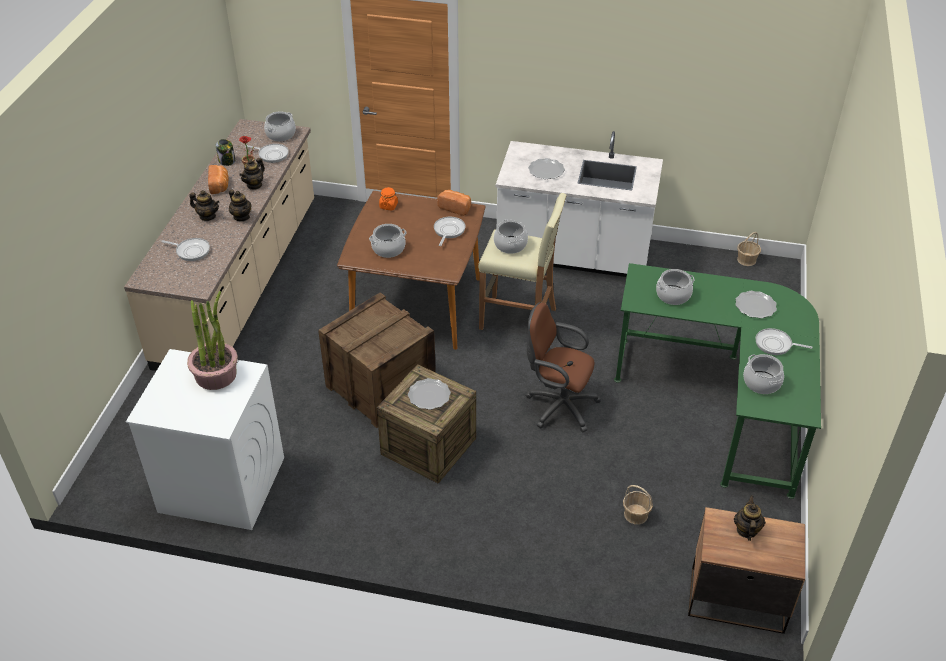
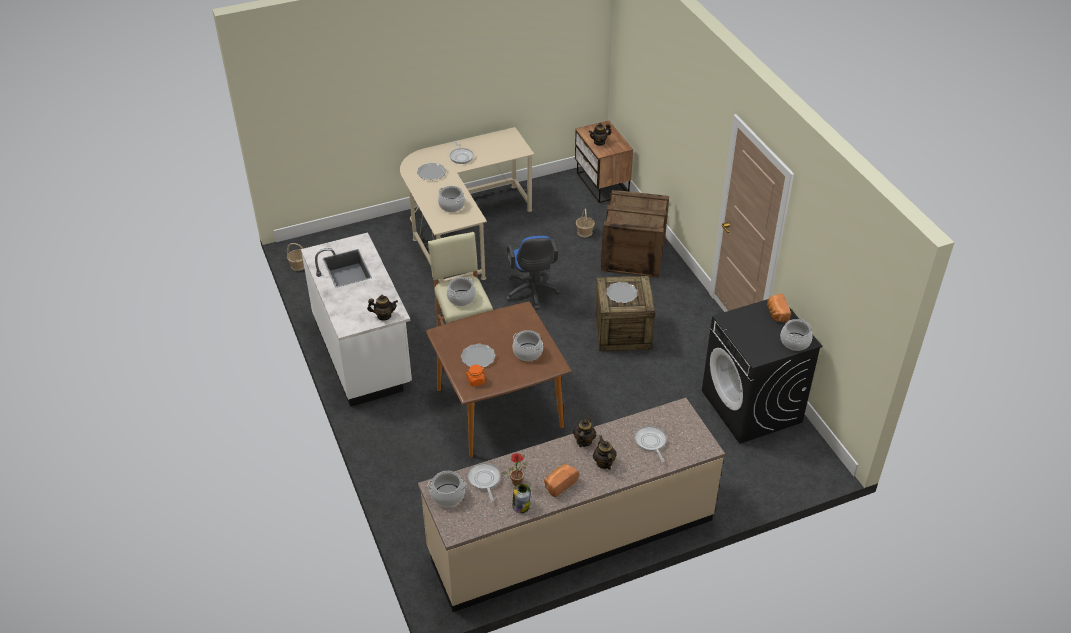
camera: 125 degrees left, 0 degrees up
(216, 374) = (746, 331): potted plant -> none
(221, 485) = (752, 407): white washing machine -> black washing machine
(254, 185) = (537, 462): teapot -> teapot (384, 316)
(380, 387) = (598, 381): crate -> crate (633, 256)
(448, 231) = (477, 332): frying pan -> none
(456, 208) = (444, 343): bread -> bread (776, 314)
(546, 170) = (367, 300): plate -> plate (478, 357)
(558, 406) = (532, 293): brown office chair -> blue office chair
(722, 401) = (461, 231): green desk -> beige desk
(761, 383) = (500, 152): cooking pot -> cooking pot (795, 342)

